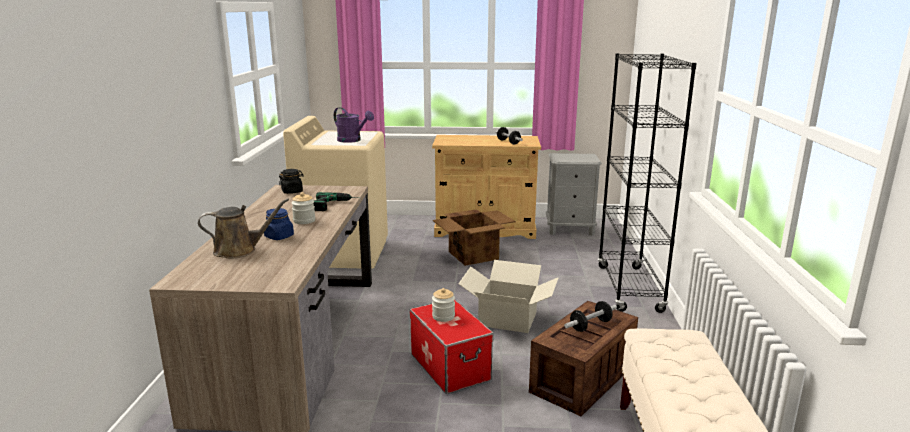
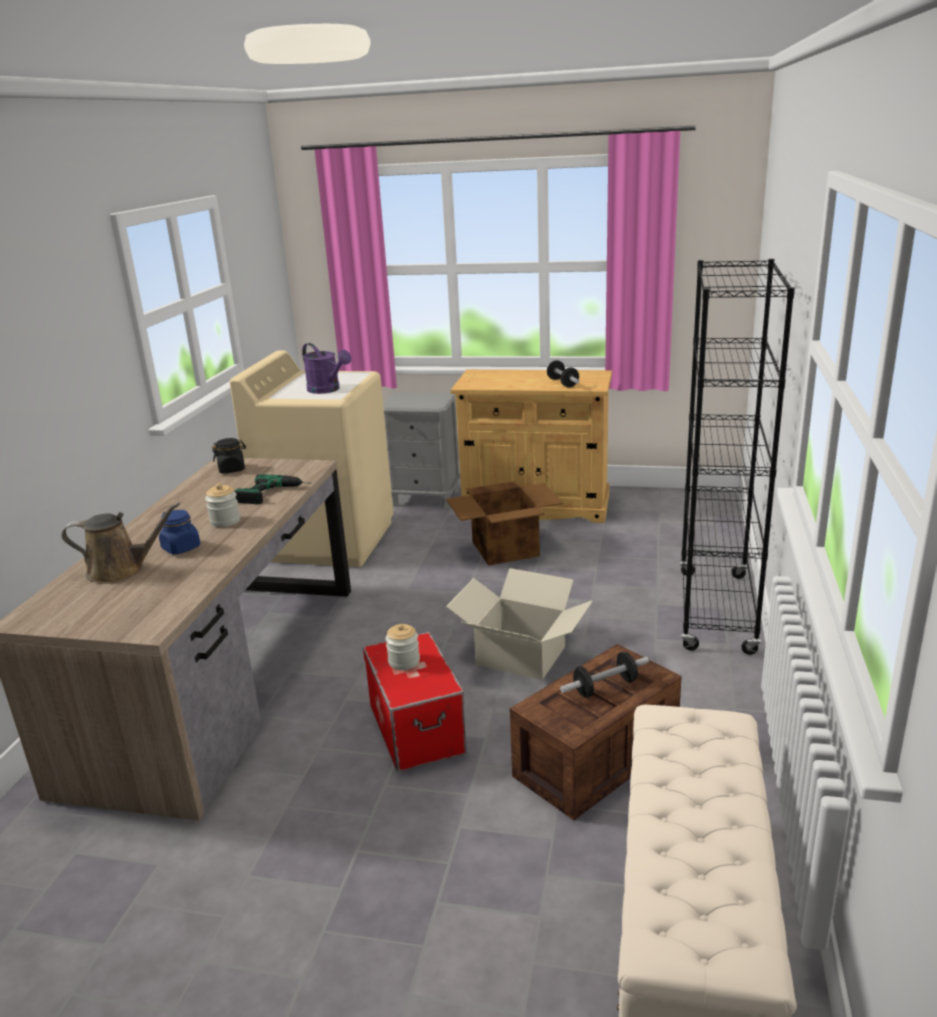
camera: 10 degrees right, 5 degrees up
(570, 229) = (660, 507): grey nightstand -> grey nightstand (425, 498)

